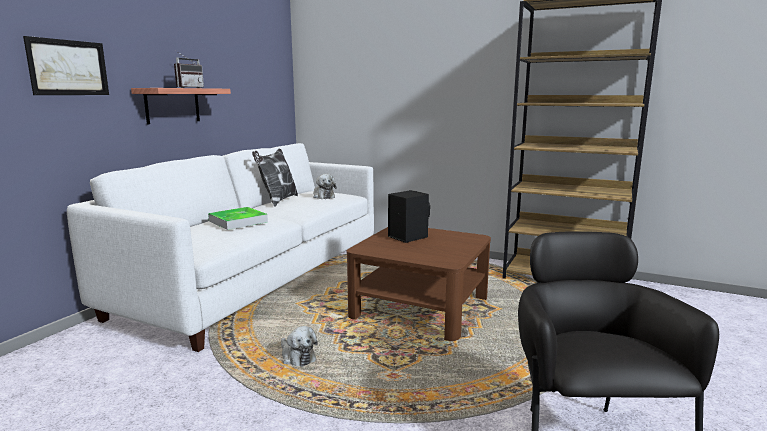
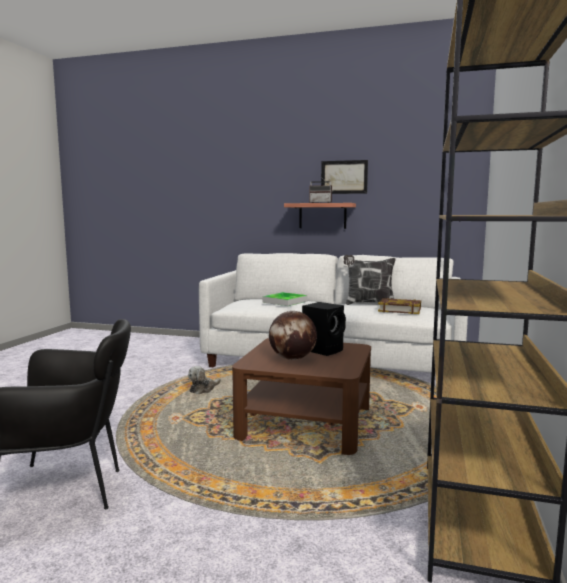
camera: 80 degrees right, 5 degrees down
(68, 67) = (253, 192): picture -> picture (344, 177)
(323, 196) = (399, 309): plush toy -> book
(433, 247) = (293, 358): none -> globe

